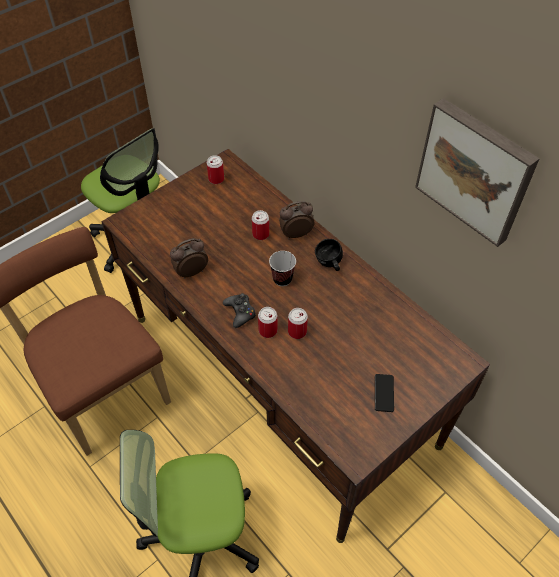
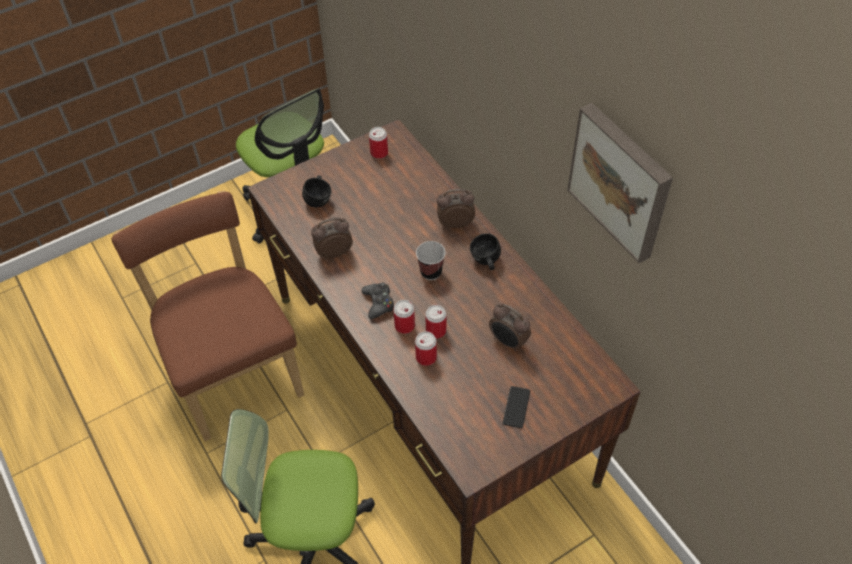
camera: 10 degrees right, 0 degrees up
(169, 225) = (319, 199): none -> black mug
(260, 234) = (416, 220): can -> can (426, 357)
(364, 334) = (508, 342): none -> alarm clock

